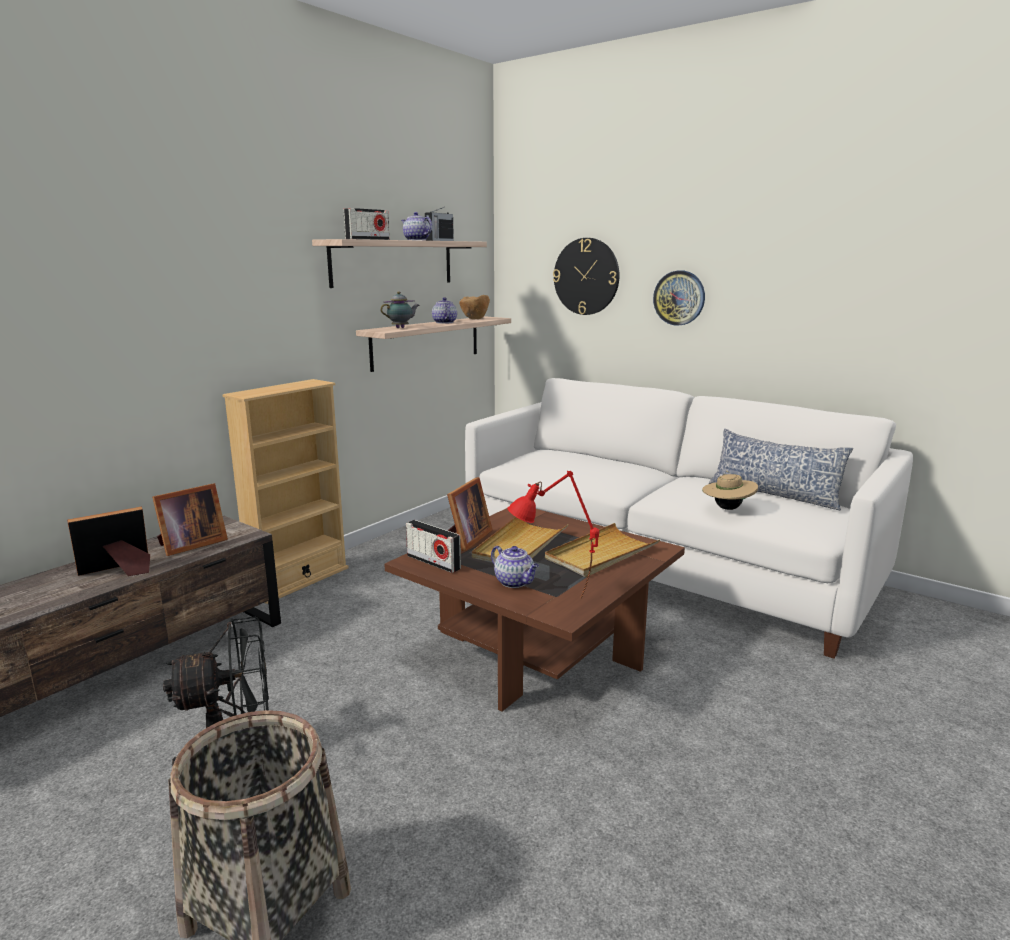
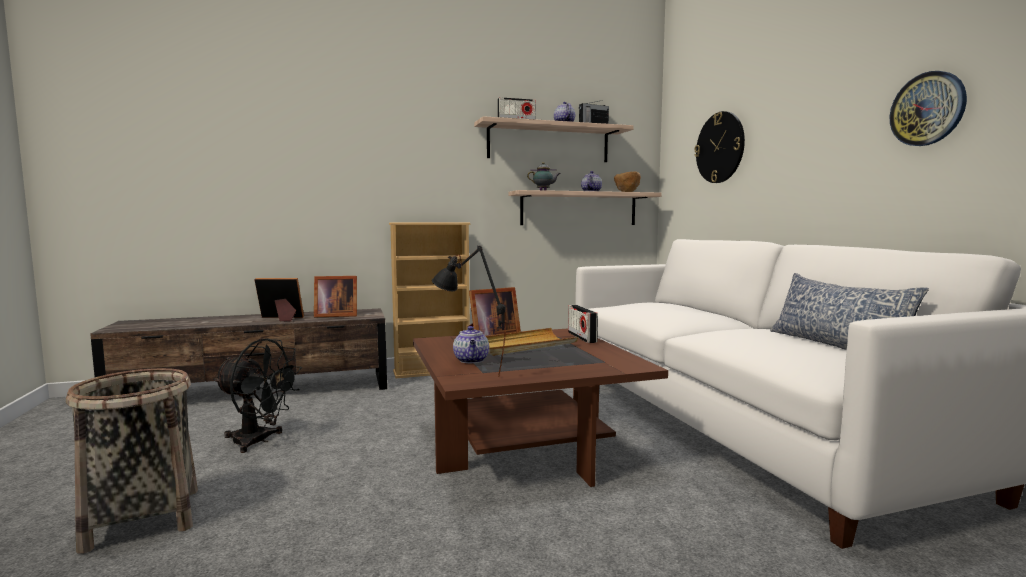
camera: 35 degrees right, 10 degrees down
(433, 562) = (442, 342): radio -> radio (582, 337)
(552, 604) = (469, 375): red table lamp -> black table lamp
(601, 554) = (577, 360): beige tray -> none
(679, 298) = (793, 153): wall clock -> wall clock (927, 109)
(727, 508) = (747, 345): beige hat -> none

